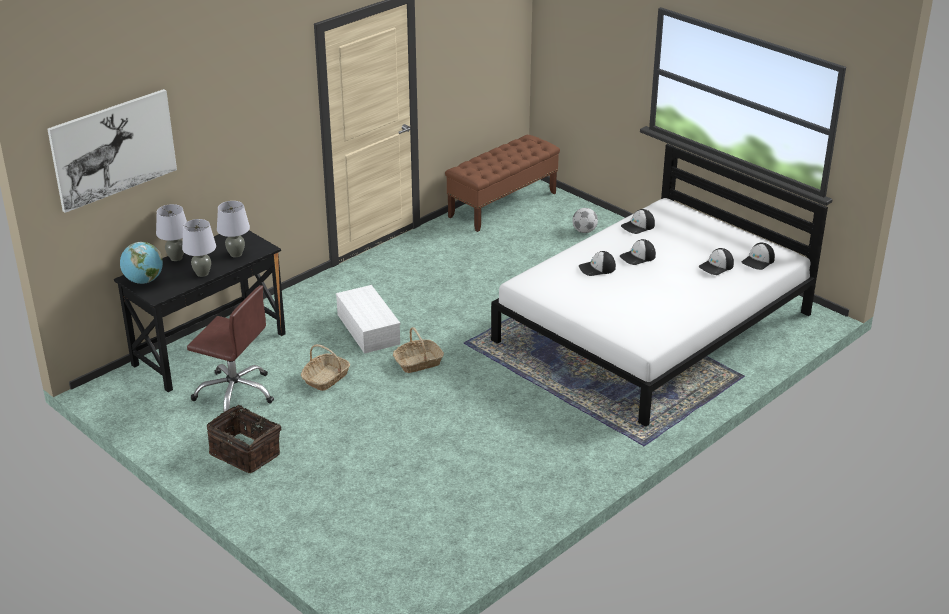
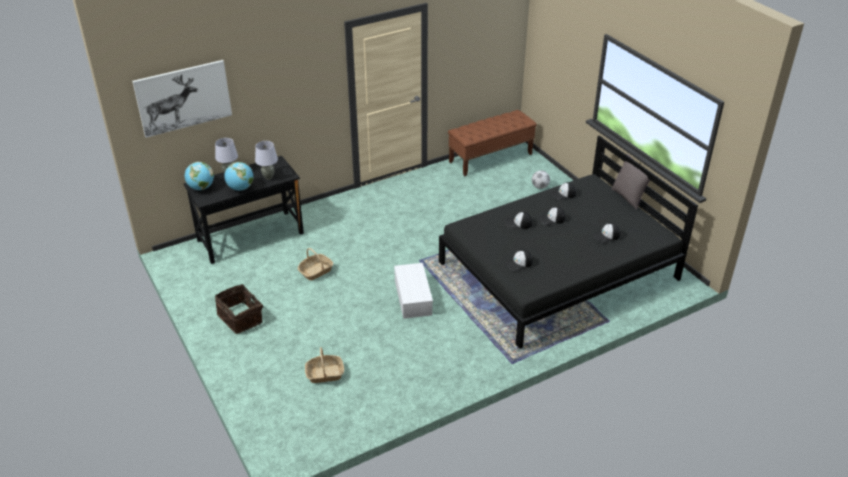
camera: 15 degrees right, 5 degrees up
(202, 273) = (240, 188): grey table lamp -> globe
(235, 393) = (253, 272): brown office chair -> none
(367, 329) = (358, 238): white storage box -> white storage box (412, 297)
(418, 363) = (382, 270): basket -> basket (324, 374)
(654, 327) = (559, 271): white bed -> black bed
(722, 219) = (628, 198): none -> grey pillow
(758, 261) = (640, 236): cap -> cap (519, 263)

